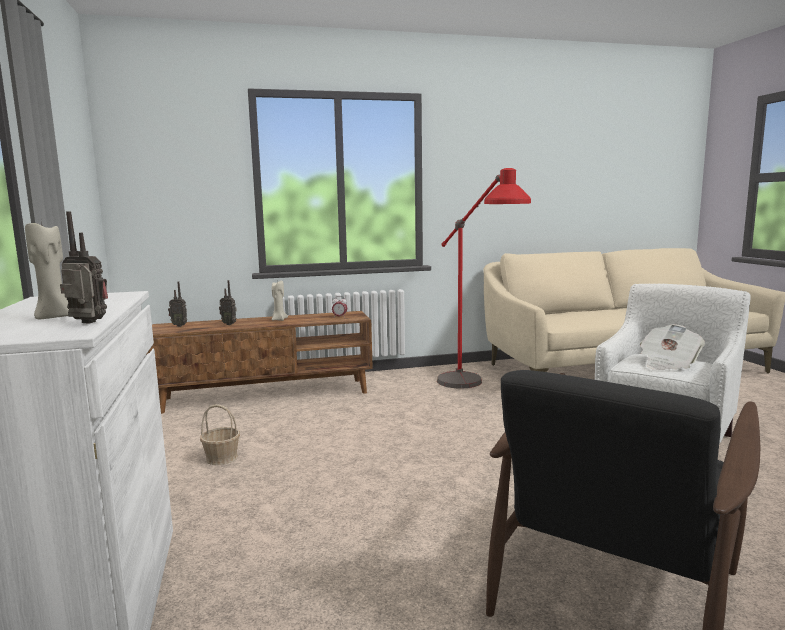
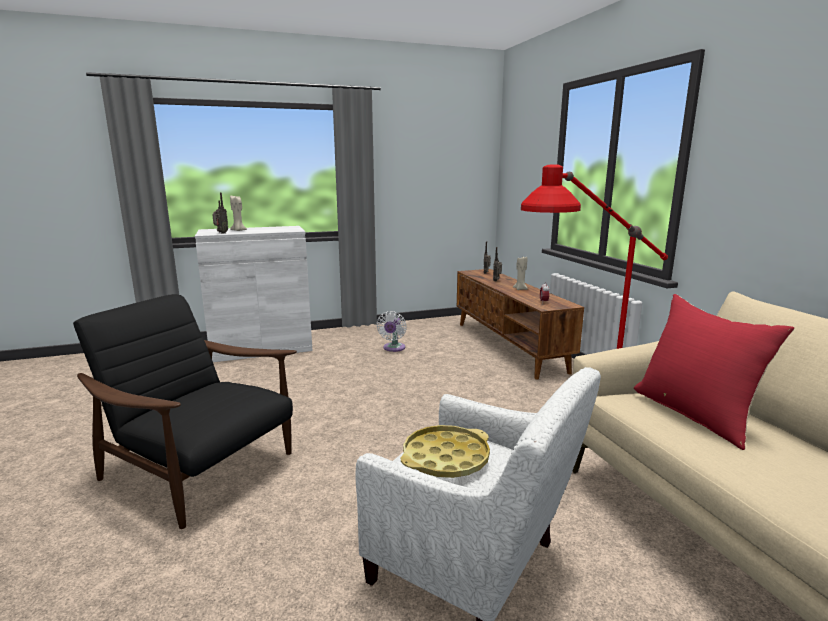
camera: 85 degrees right, 5 degrees up
(221, 458) = (393, 348): basket -> white fan
(568, 317) = (695, 414): none -> red pillow
(668, 363) = (445, 458): newspaper -> yellow tray

